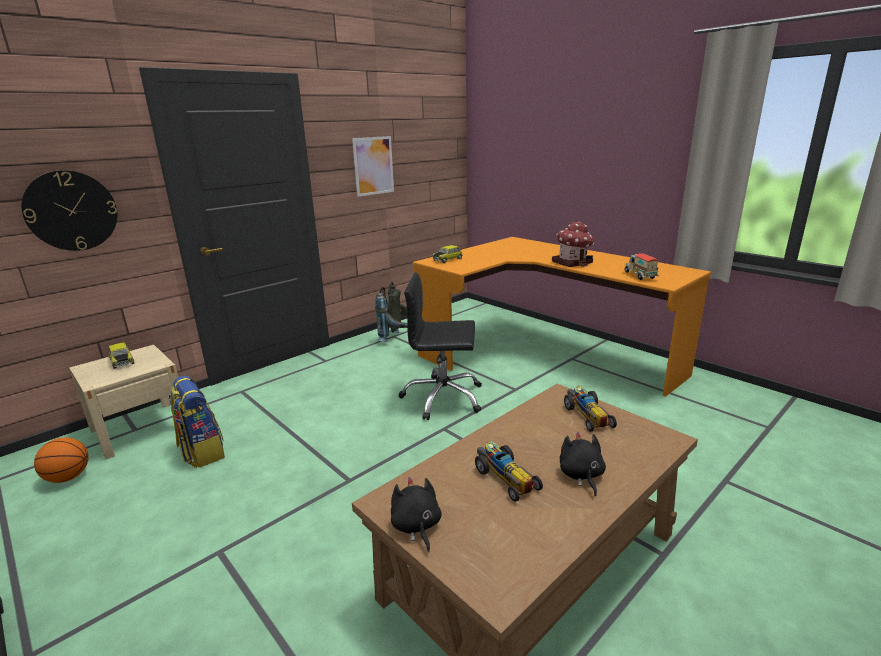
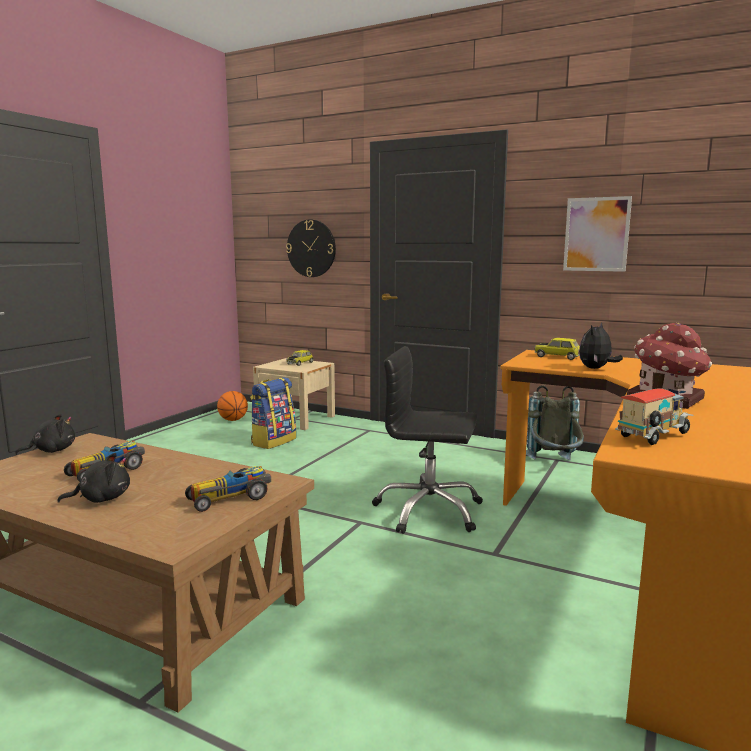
camera: 70 degrees right, 10 degrees down
(443, 398) = (428, 511): black office chair -> black office chair turned 60 degrees counterclockwise
(491, 259) = (596, 369): none -> plush toy

